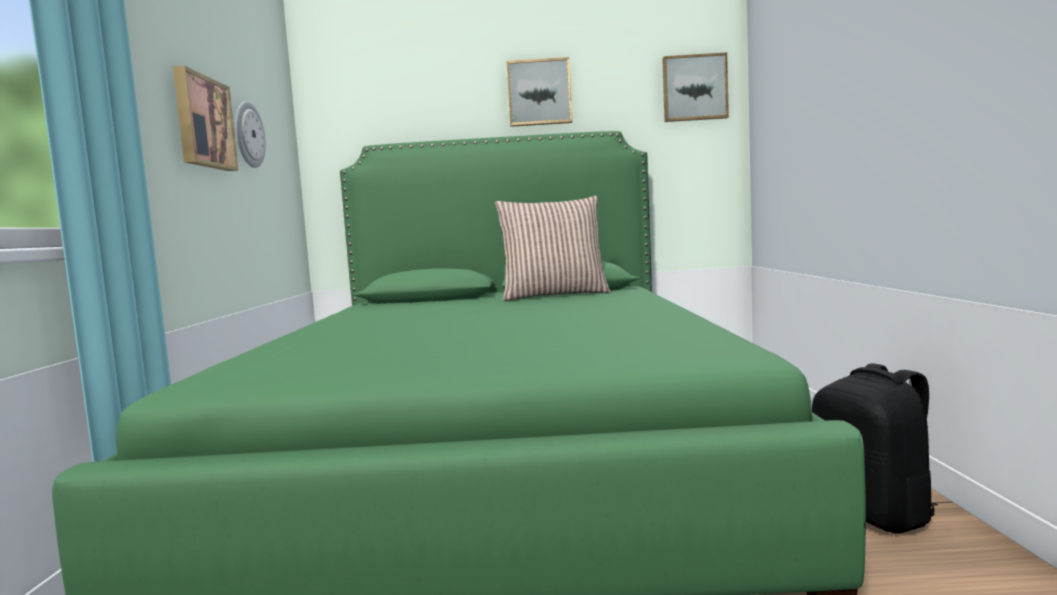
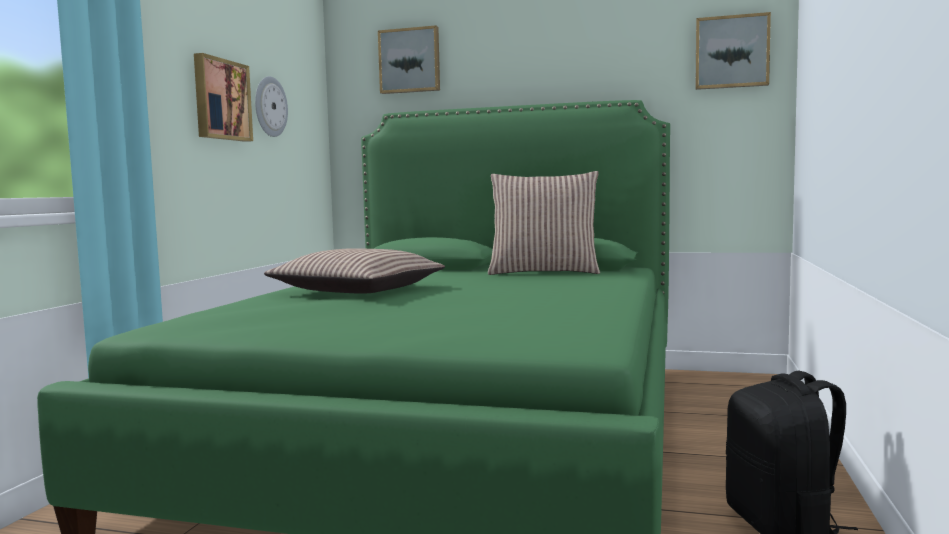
camera: 15 degrees right, 0 degrees up
(393, 323) = (358, 290): none -> pillow
(539, 93) = (560, 59): picture -> picture (410, 61)

